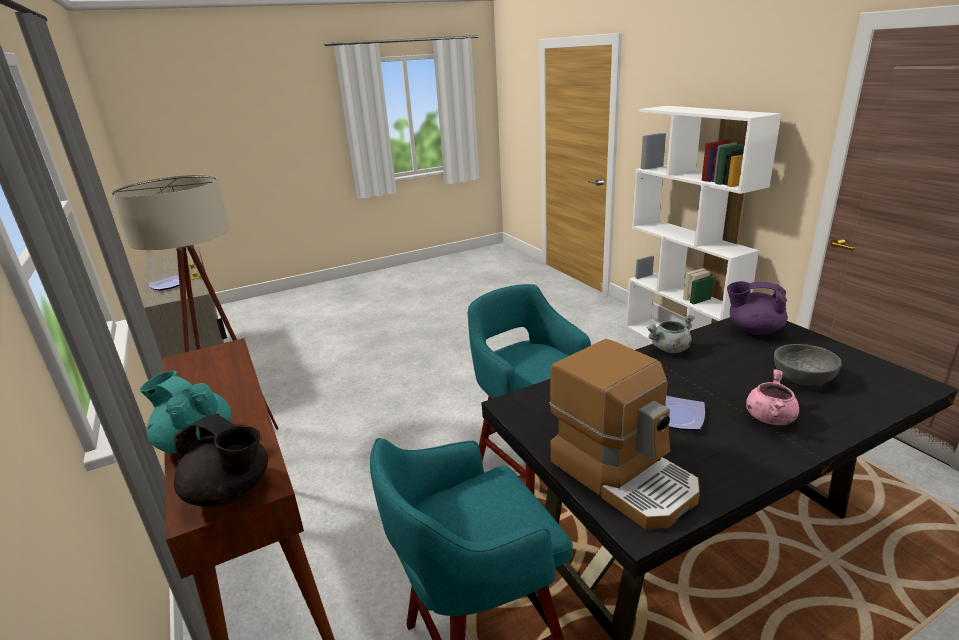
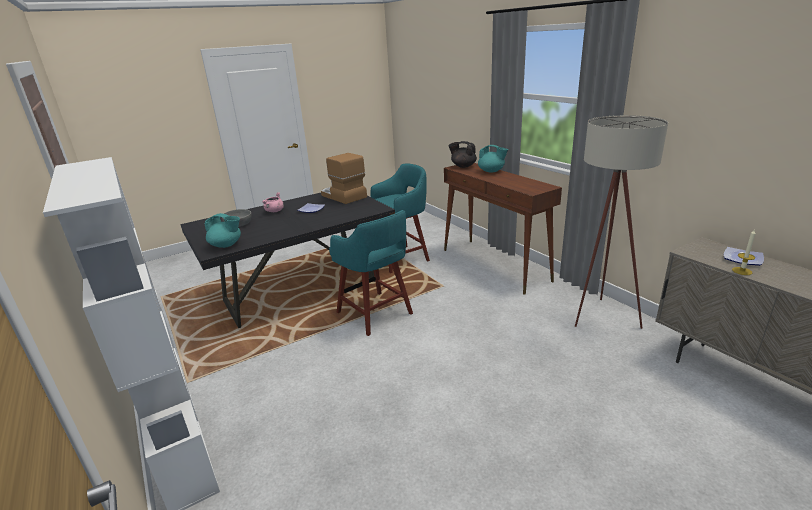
camera: 175 degrees right, 0 degrees up
(669, 349) = (288, 233): grey cooking pot -> none
(753, 330) = (226, 245): purple teapot -> turquoise teapot

